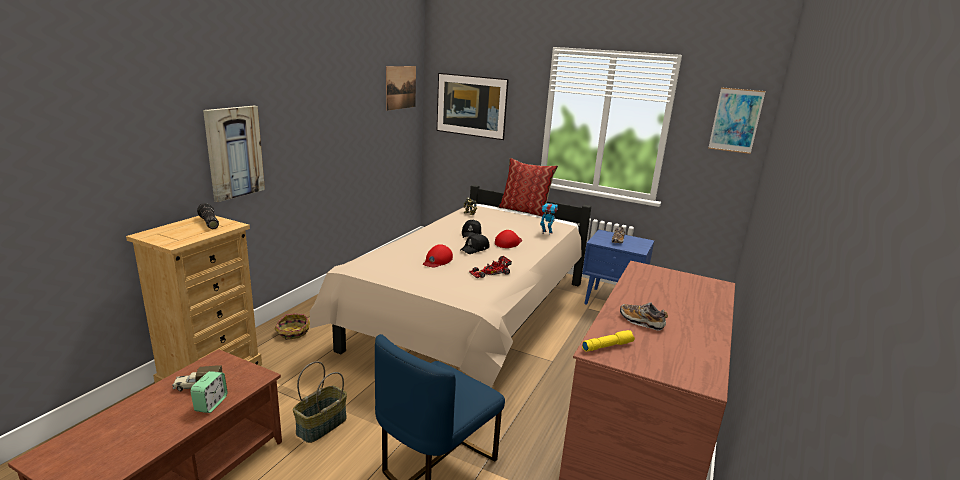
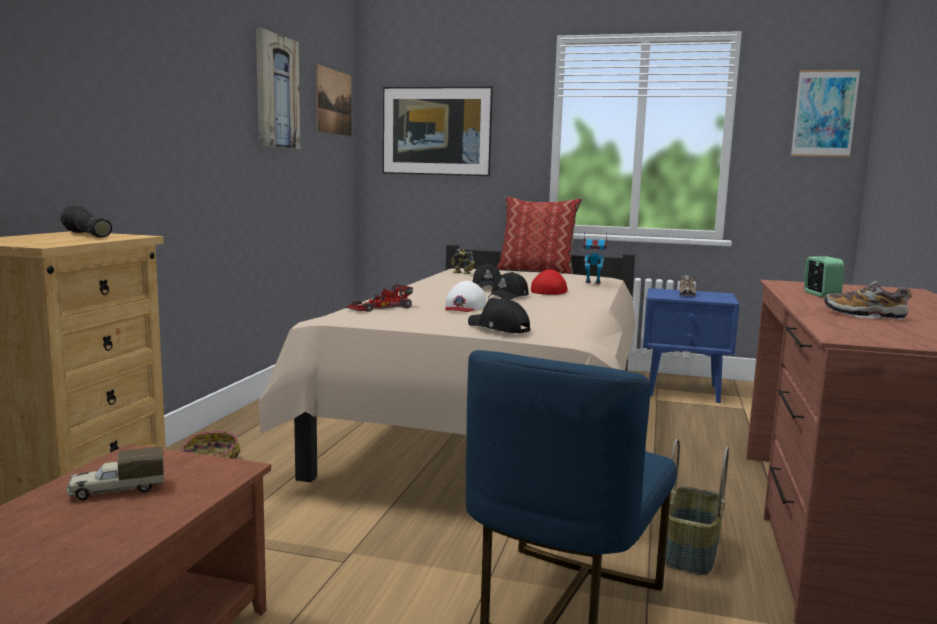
camera: 10 degrees left, 10 degrees down
(211, 404) = (159, 511): alarm clock -> alarm clock (821, 295)
(234, 152) = (115, 138): picture -> picture (276, 92)
(322, 426) = (330, 579): basket -> basket (692, 553)
(437, 260) = (464, 307): red cap -> white cap
(439, 288) = (498, 328): none -> black cap
(490, 272) = (556, 313): toy car -> toy car (380, 307)
(607, 346) = (855, 333): yellow flashlight -> none

